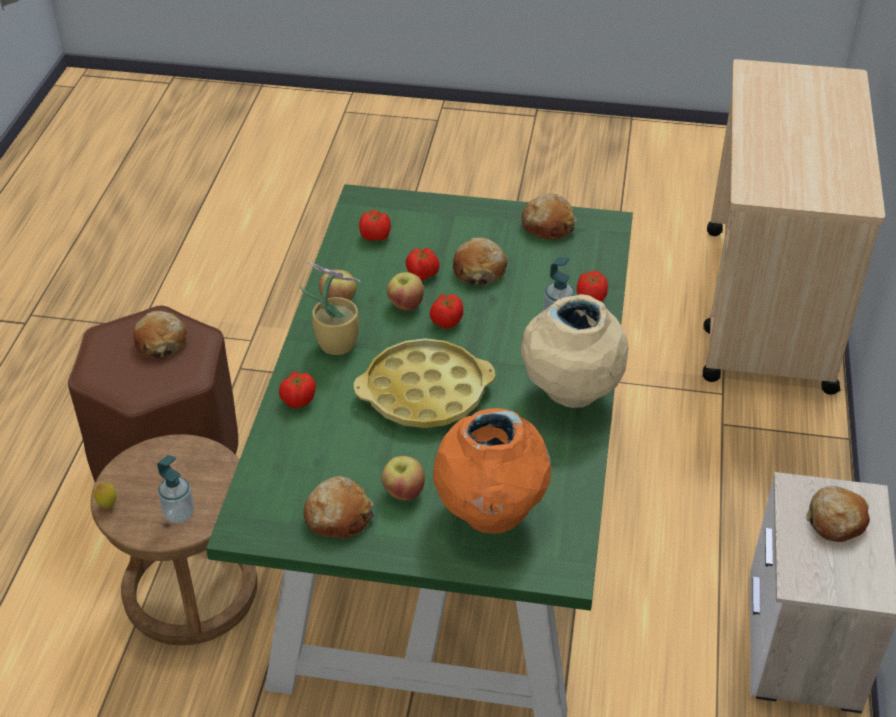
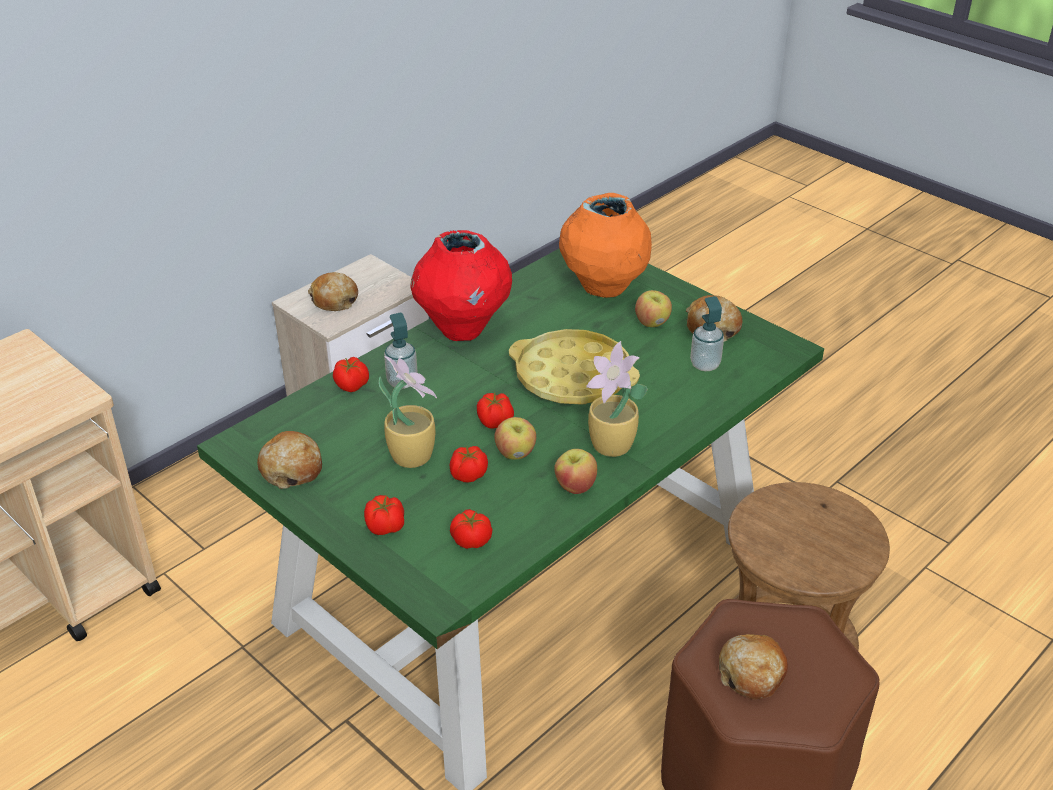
camera: 145 degrees left, 5 degrees down
(108, 505) = (872, 545): lemon -> none
(179, 514) = (808, 508): soap dispenser -> soap dispenser (705, 365)
(298, 400) = (684, 414): tomato -> tomato (386, 527)
(479, 270) = (412, 455): bread -> potted plant
(571, 394) = (462, 328): beige vase -> red vase

